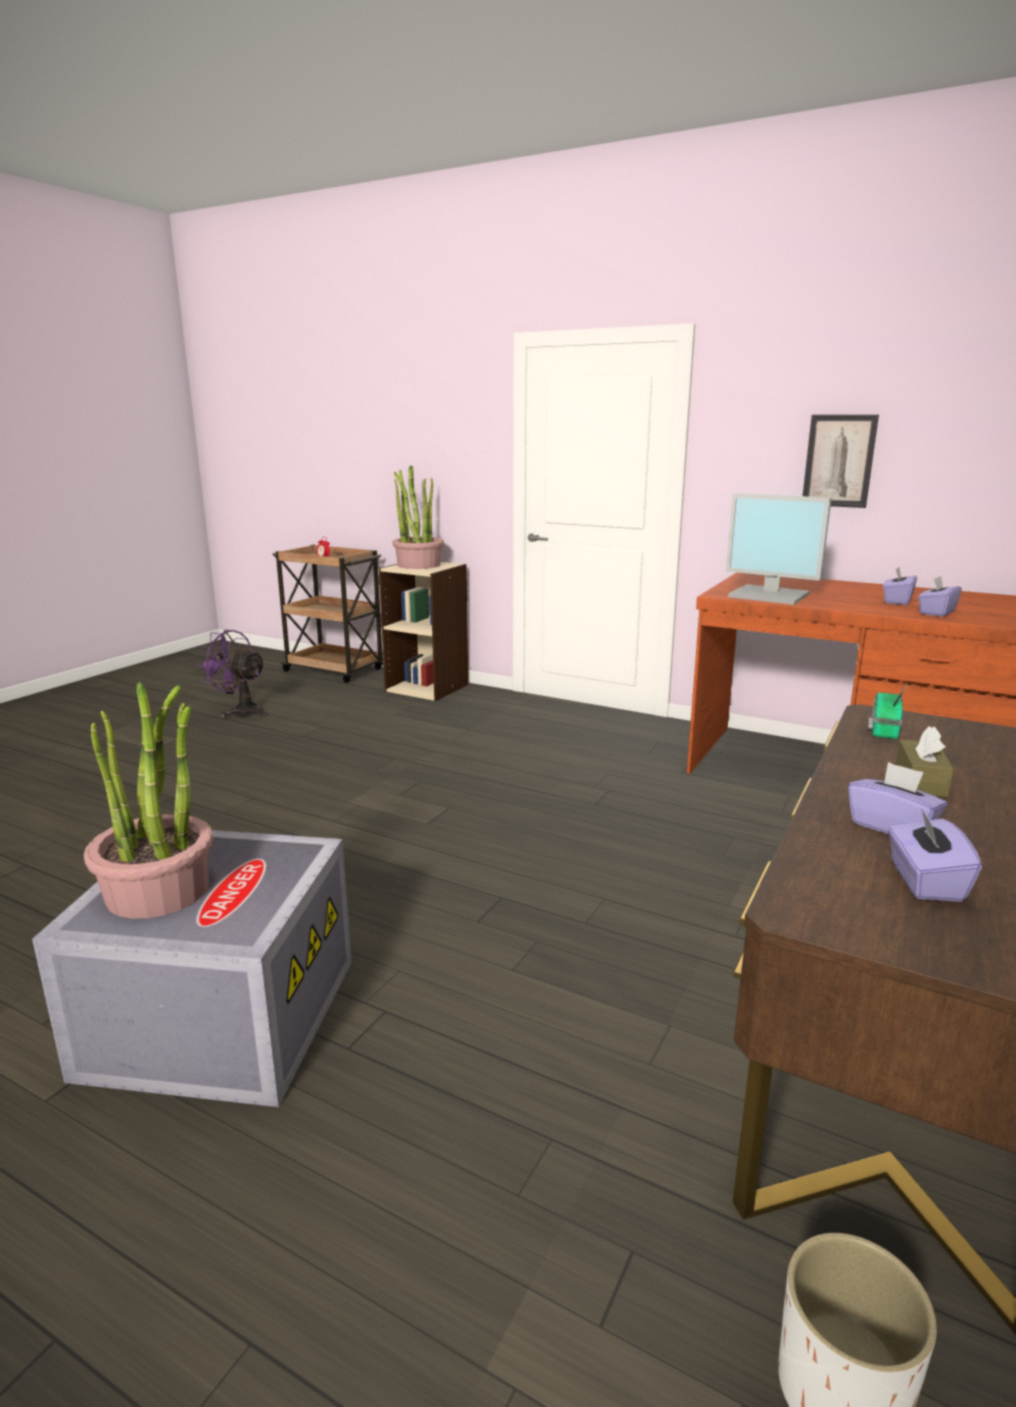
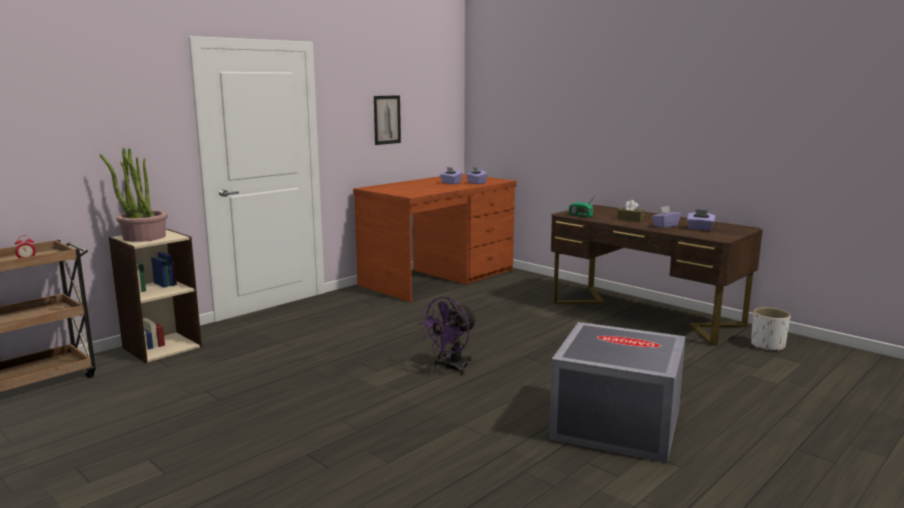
camera: 75 degrees left, 5 degrees down
(159, 891) = (629, 355): potted plant -> none
(240, 711) = (104, 428): purple fan -> purple fan (451, 368)
(771, 595) = (421, 191): monitor -> none

